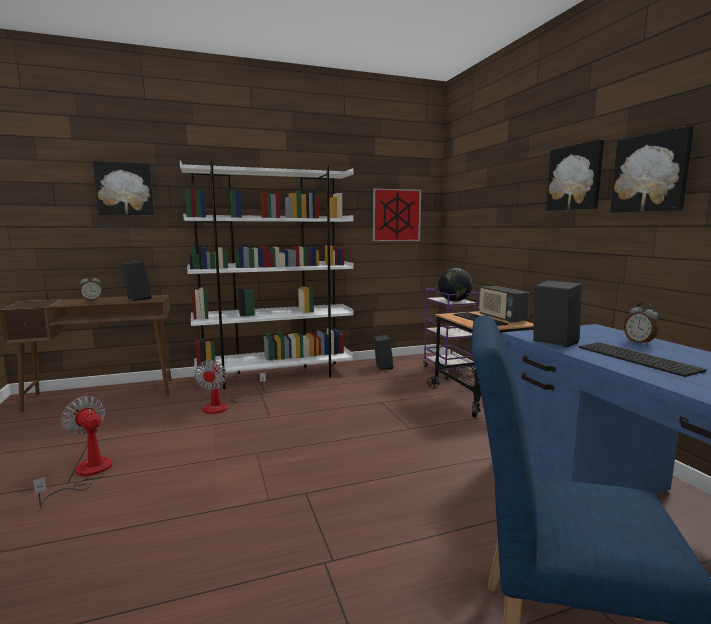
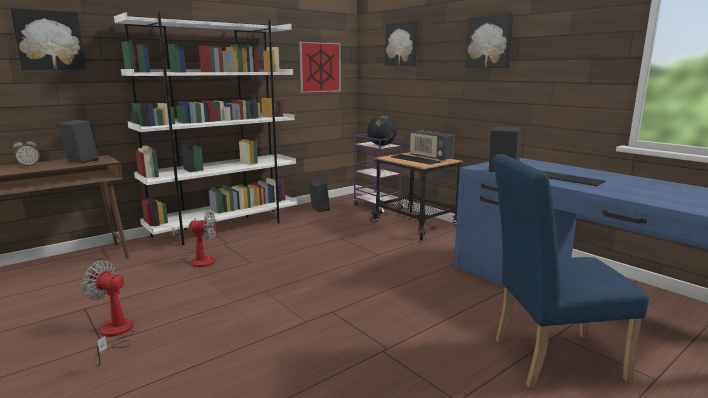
camera: 20 degrees left, 5 degrees up
(224, 406) = (198, 260): fan -> fan turned 75 degrees counterclockwise
(639, 342) = (552, 167): alarm clock -> none
(651, 173) = (550, 43): picture -> picture (402, 44)

